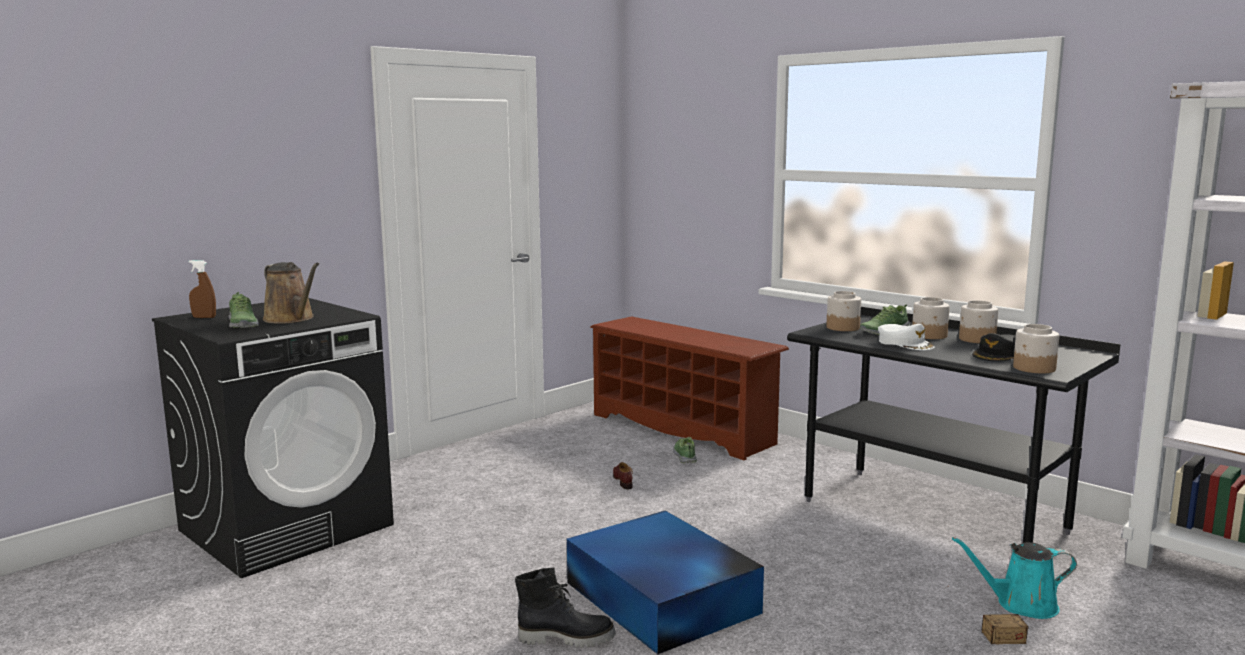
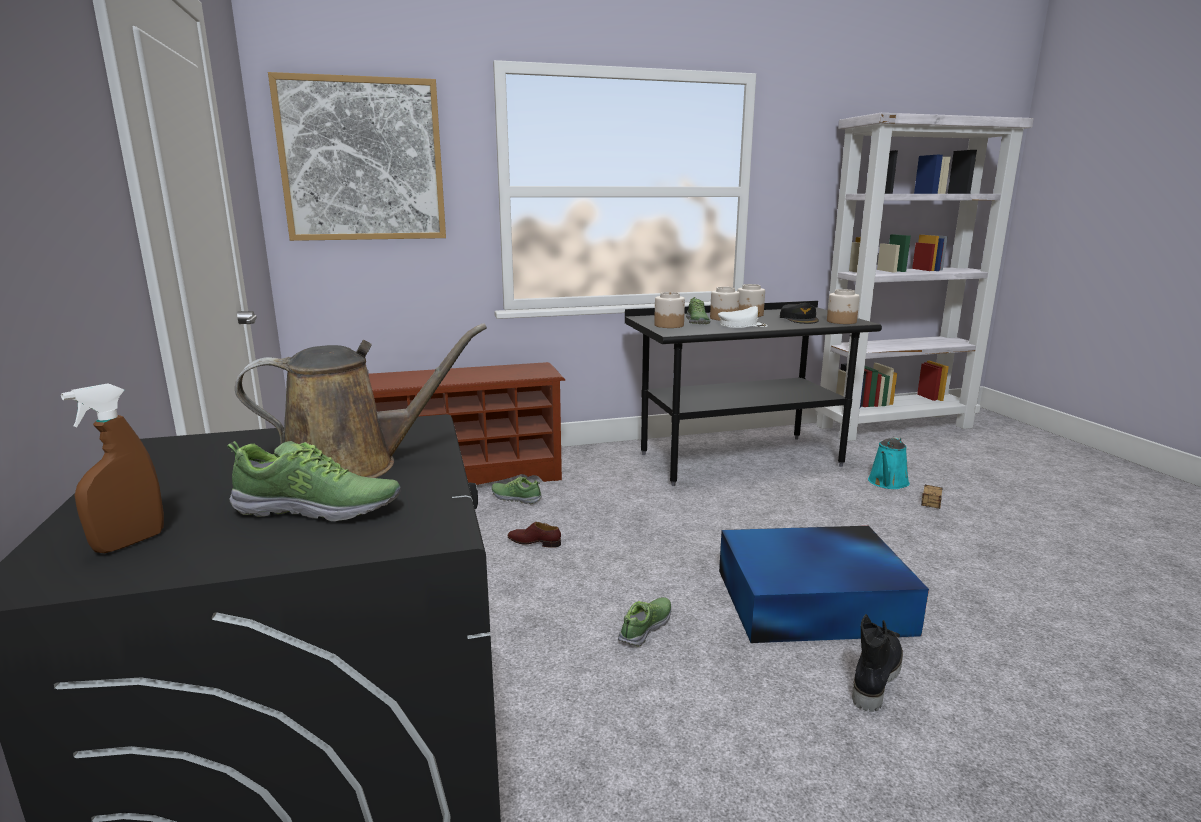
camera: 60 degrees left, 5 degrees up
(548, 543) = (646, 628): none -> shoe
(682, 146) = (362, 160): none -> picture

